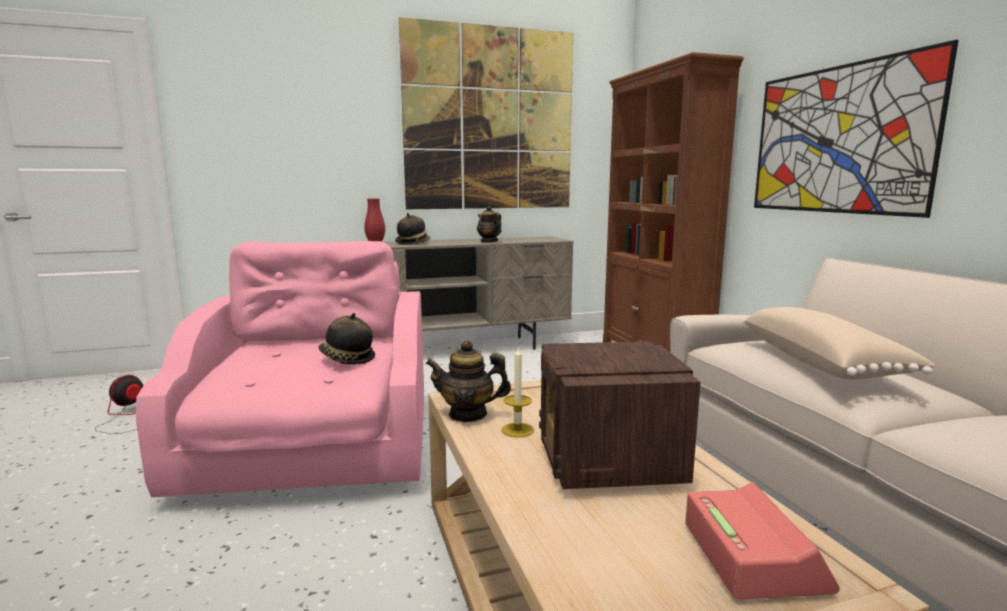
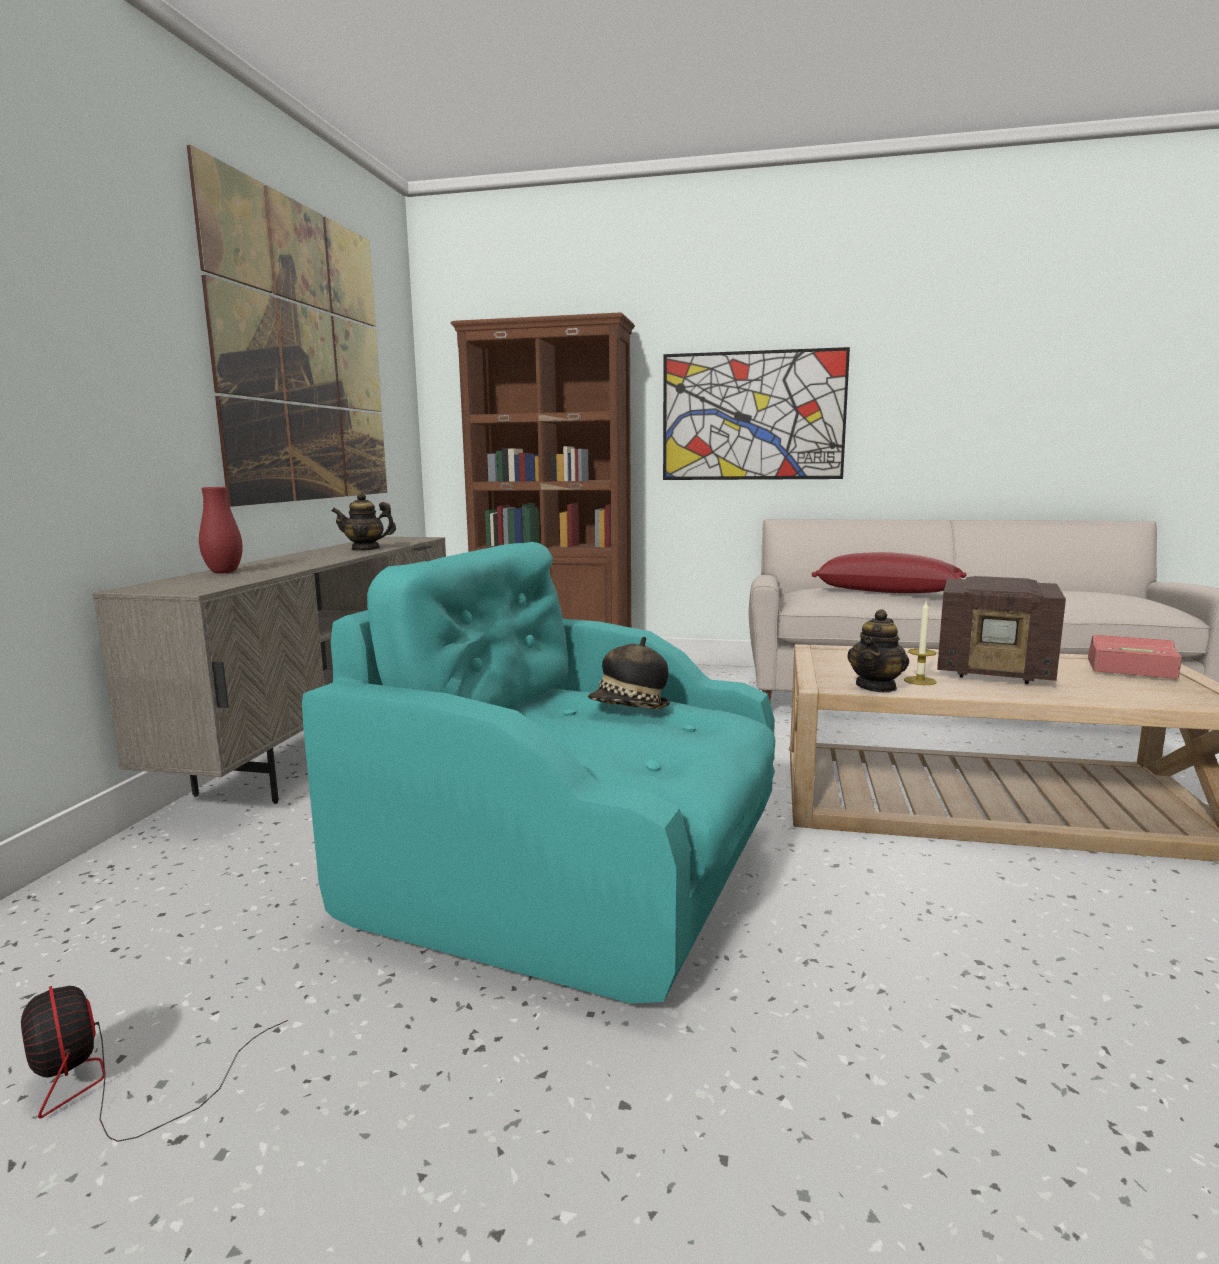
camera: 60 degrees left, 0 degrees up
(314, 451) = (579, 875): pink armchair -> turquoise armchair
(413, 243) = (288, 564): hat -> none
(823, 363) = (887, 591): beige pillow -> red pillow

